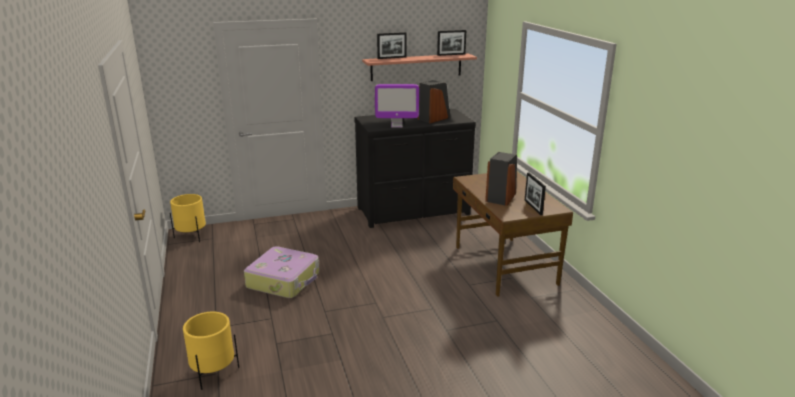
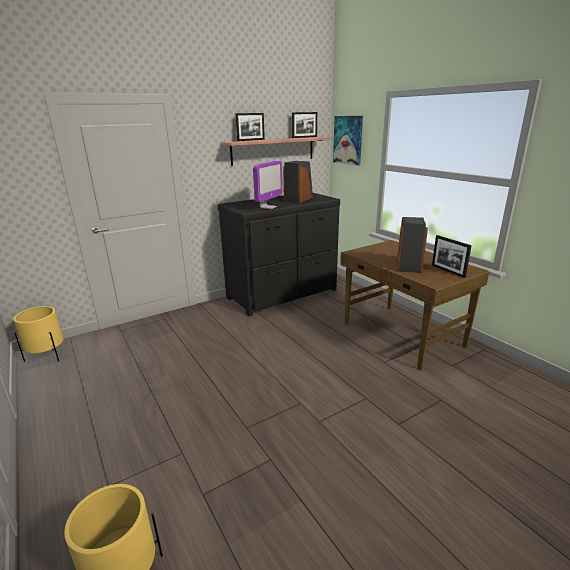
camera: 15 degrees left, 0 degrees up
(284, 280) = (180, 394): suitcase -> none
(396, 125) = (268, 207): monitor -> monitor turned 45 degrees counterclockwise
(496, 60) = (348, 140): none -> picture

